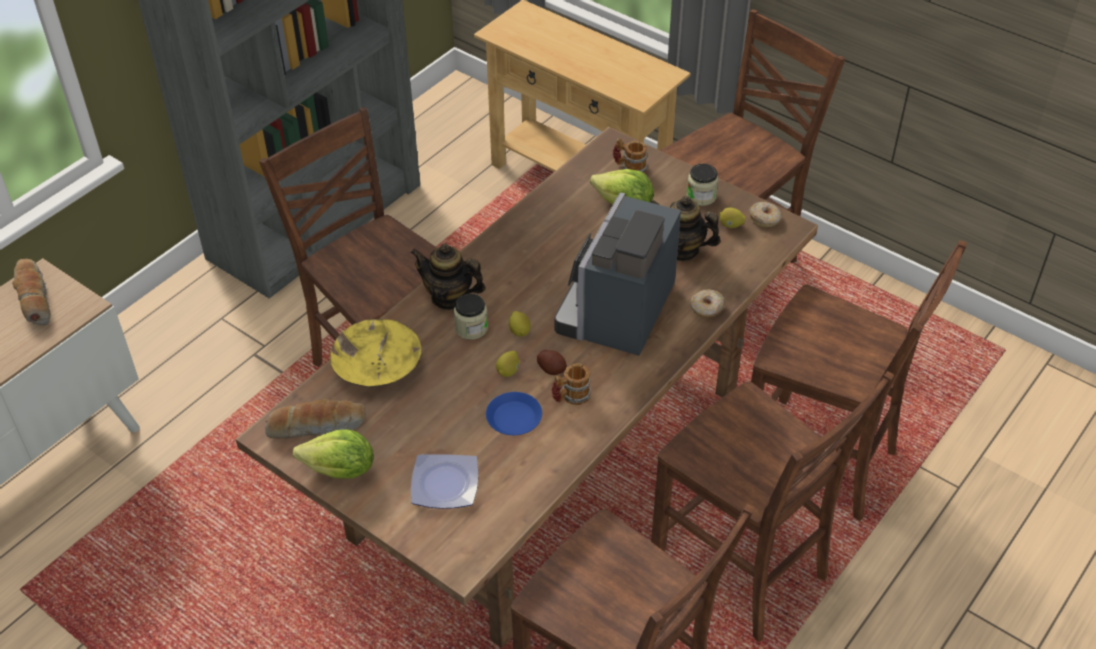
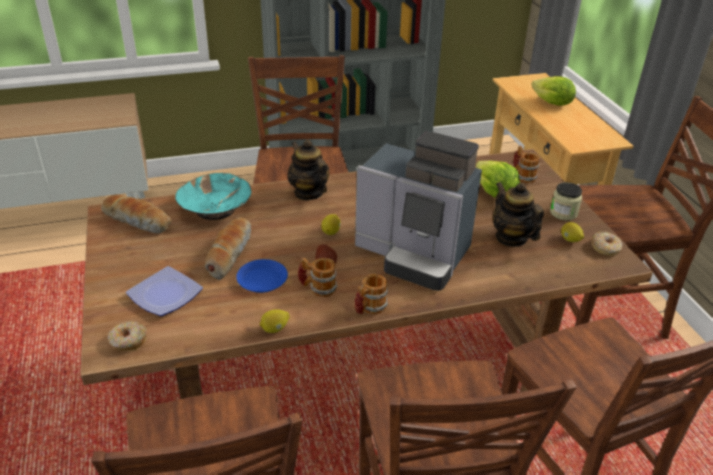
camera: 35 degrees right, 10 degrees down
(33, 298) = (105, 106): bread -> bread (229, 254)
(340, 471) = (117, 252): lettuce -> lettuce (552, 103)
(378, 367) = (215, 208): yellow bowl -> turquoise bowl
(471, 328) = (301, 215): jar -> none
(508, 371) = (294, 251): lemon -> lemon (275, 329)
(617, 314) = (414, 254): coffee machine -> coffee machine turned 120 degrees counterclockwise
(633, 391) = (369, 308): none -> mug
(707, 308) = (491, 283): donut -> donut (128, 341)

